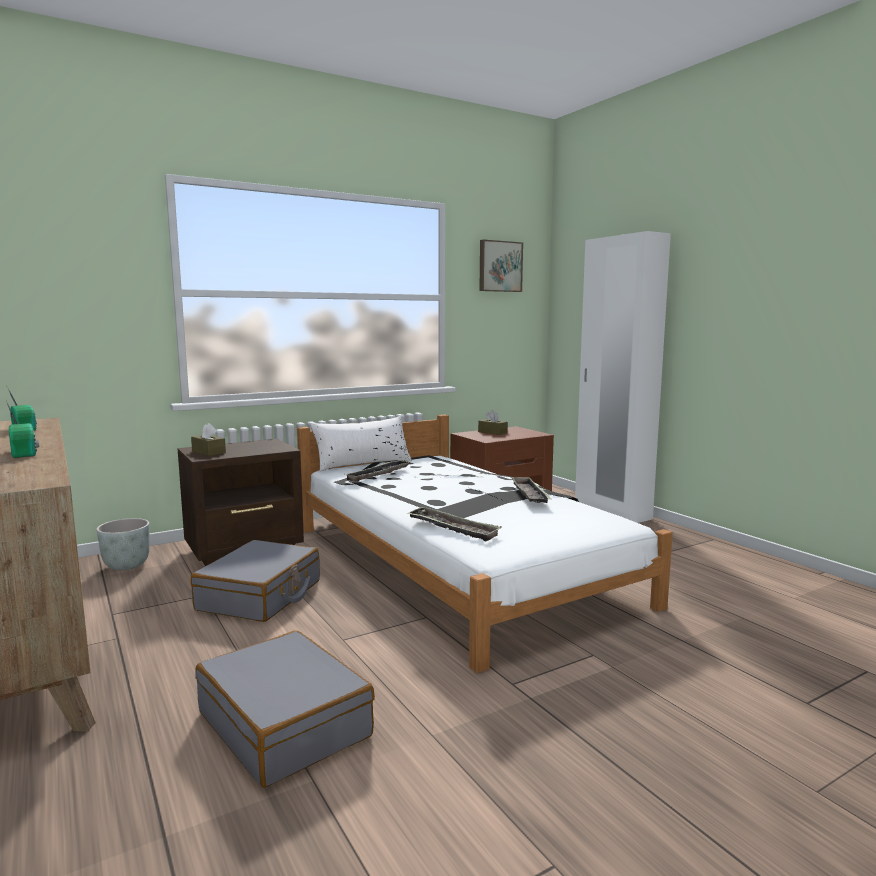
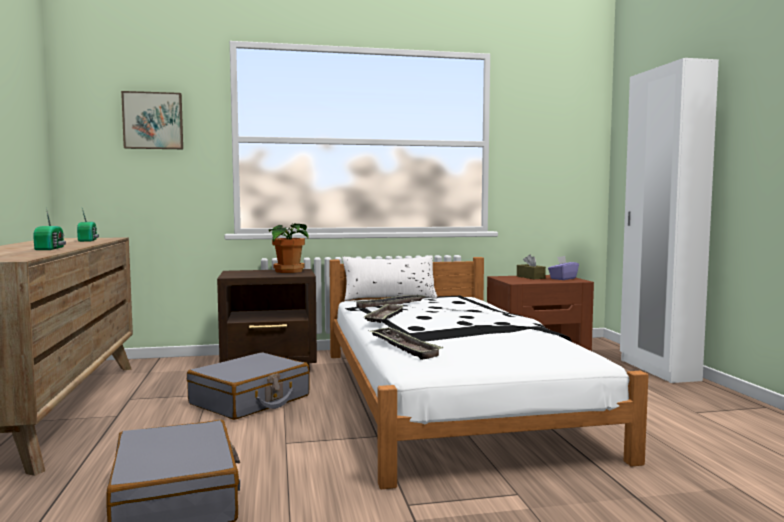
camera: 20 degrees right, 5 degrees down
(126, 566) = (171, 367): grey planter -> none
(208, 452) = (240, 273): brown tissue box -> none
(258, 444) = (288, 271): none -> potted plant
(499, 266) = (551, 113): picture -> picture (153, 121)
(523, 432) = (562, 278): none -> purple tissue box
(529, 494) = (516, 328): tray -> tray (385, 318)

